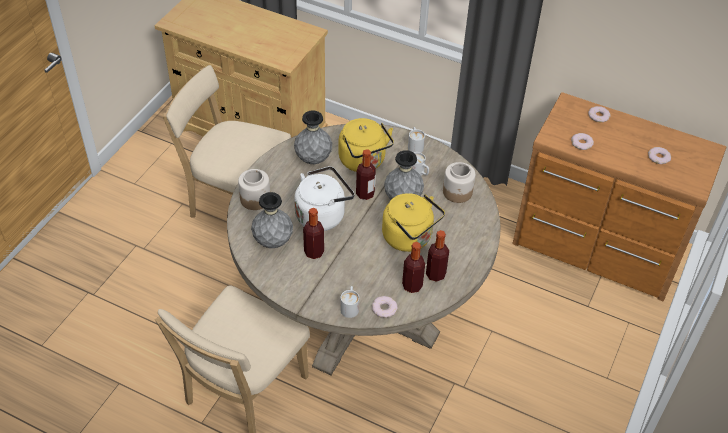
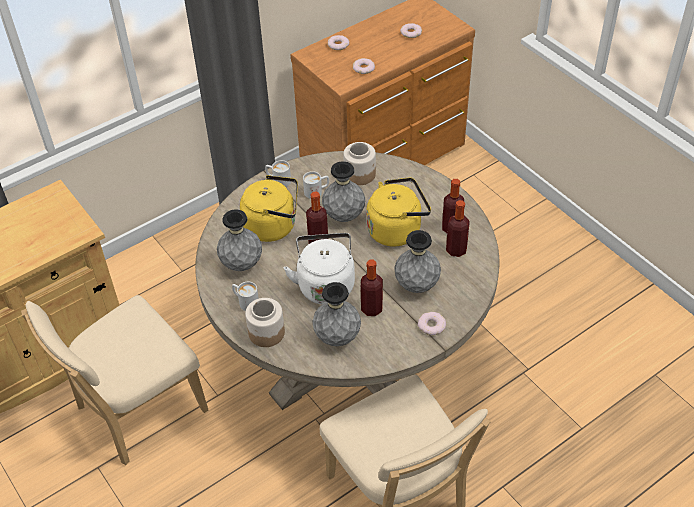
camera: 60 degrees left, 0 degrees up
(350, 306) = (457, 305): white mug -> white mug (245, 302)
(355, 272) = (416, 285): none -> grey vase
(384, 308) = (473, 280): donut -> donut (431, 325)

